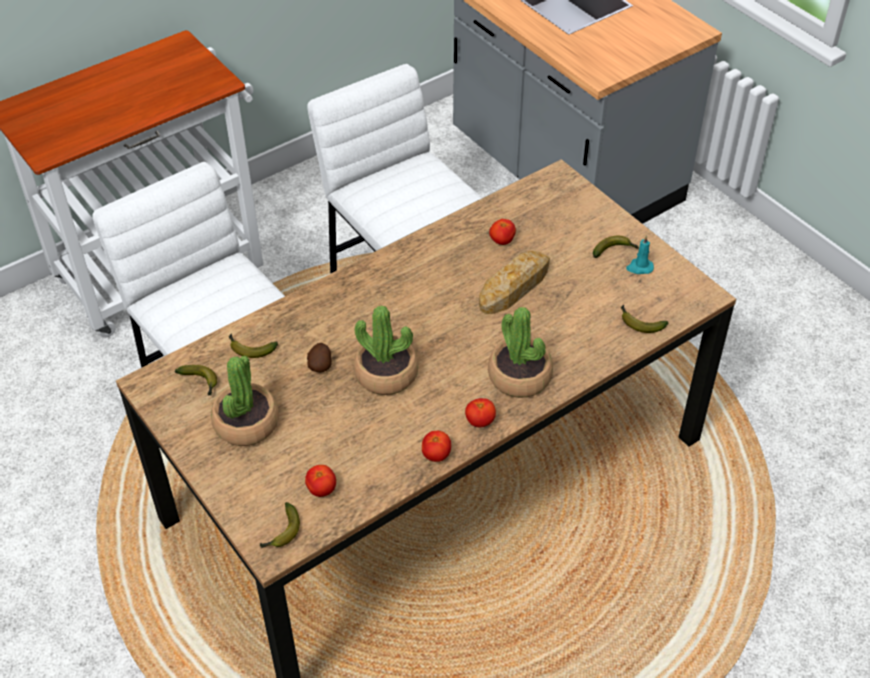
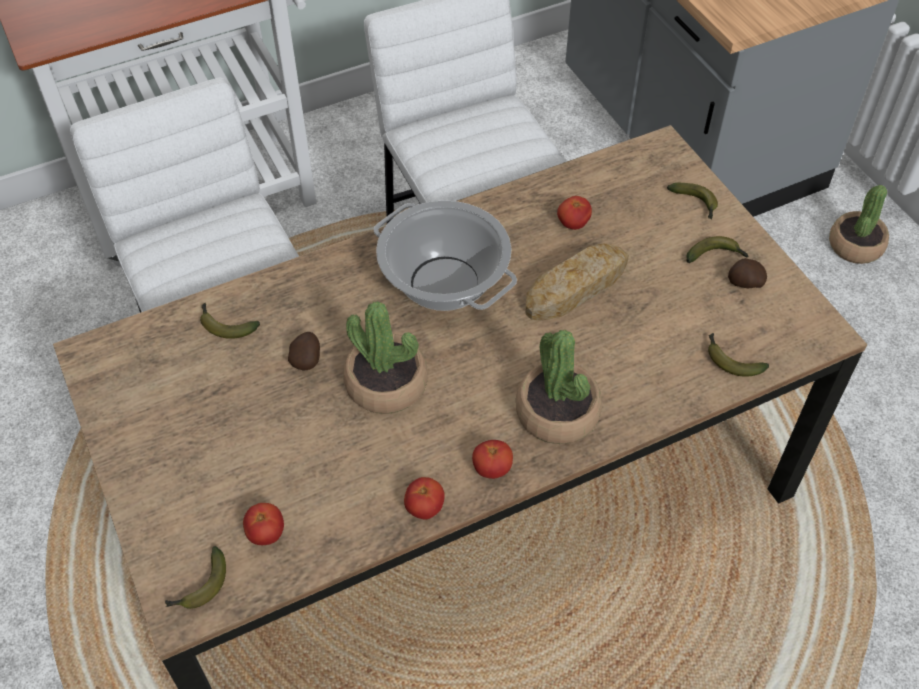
camera: 10 degrees right, 5 degrees up
(200, 382) = (153, 362): banana -> banana (695, 204)
(246, 423) = (195, 425): potted plant -> potted plant (855, 245)
(412, 297) = (443, 283): none -> cooking pot
(639, 267) = (744, 283): turquoise candle -> potato

